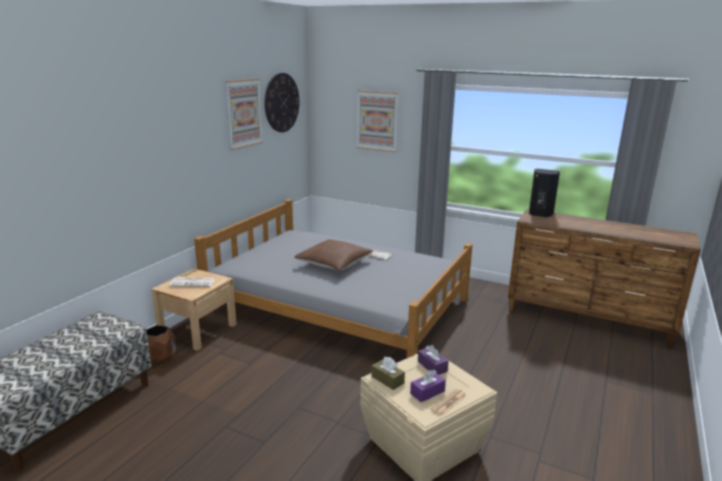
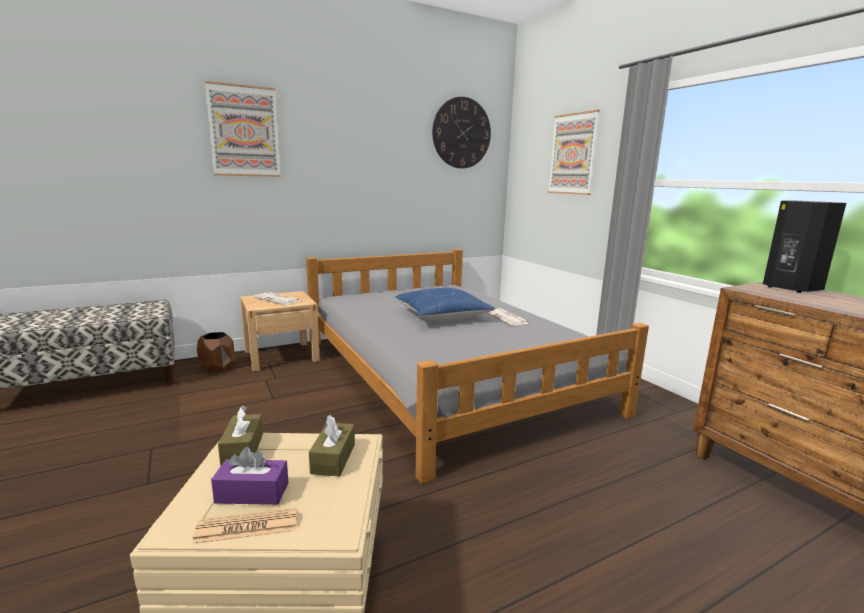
camera: 35 degrees right, 5 degrees down
(244, 113) = (398, 134): picture -> picture (244, 131)
(334, 263) = (442, 316): brown pillow -> blue pillow
(432, 366) = (333, 458): purple tissue box -> brown tissue box

